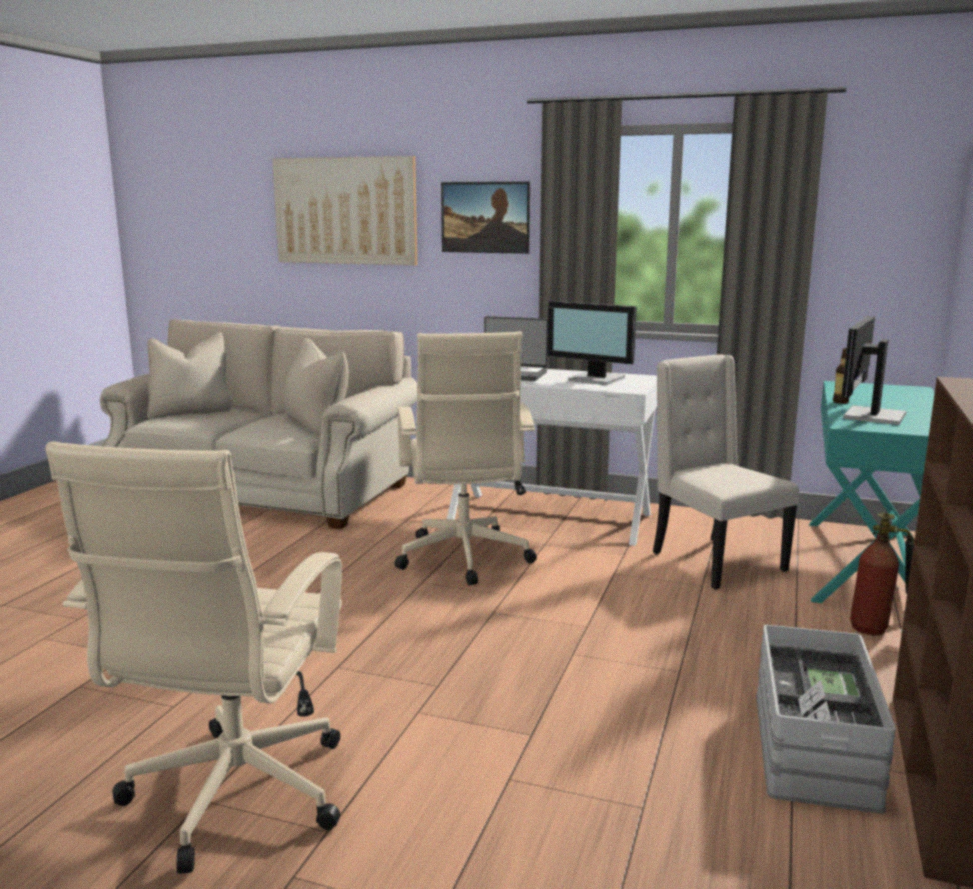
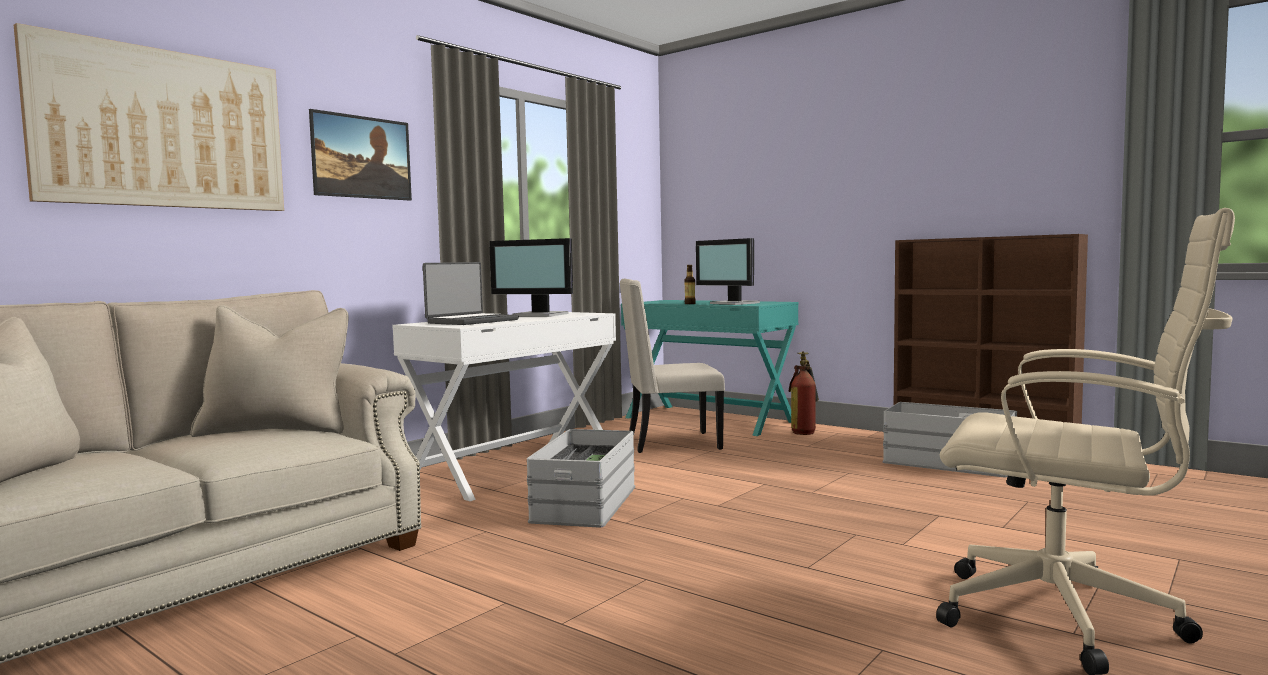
camera: 70 degrees left, 10 degrees down
(464, 560) = (586, 503): beige office chair -> grey storage box
(596, 379) = (540, 315): monitor -> monitor turned 60 degrees clockwise

